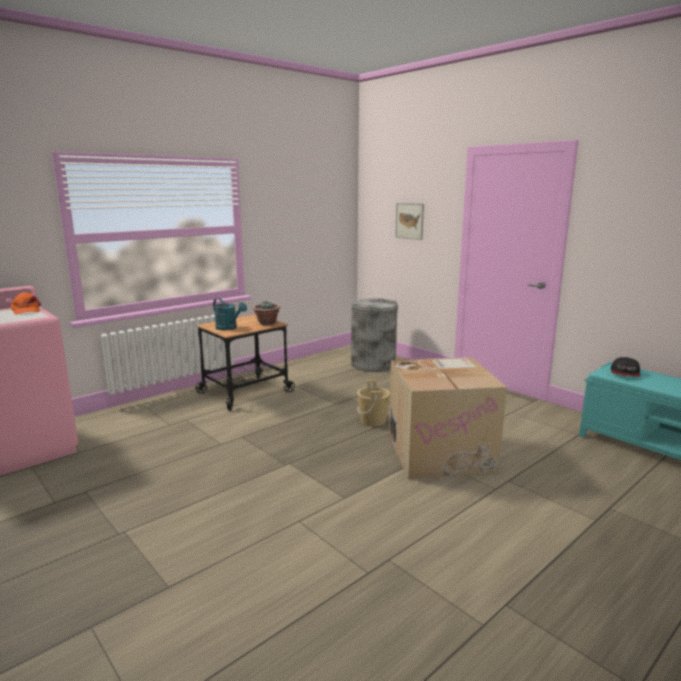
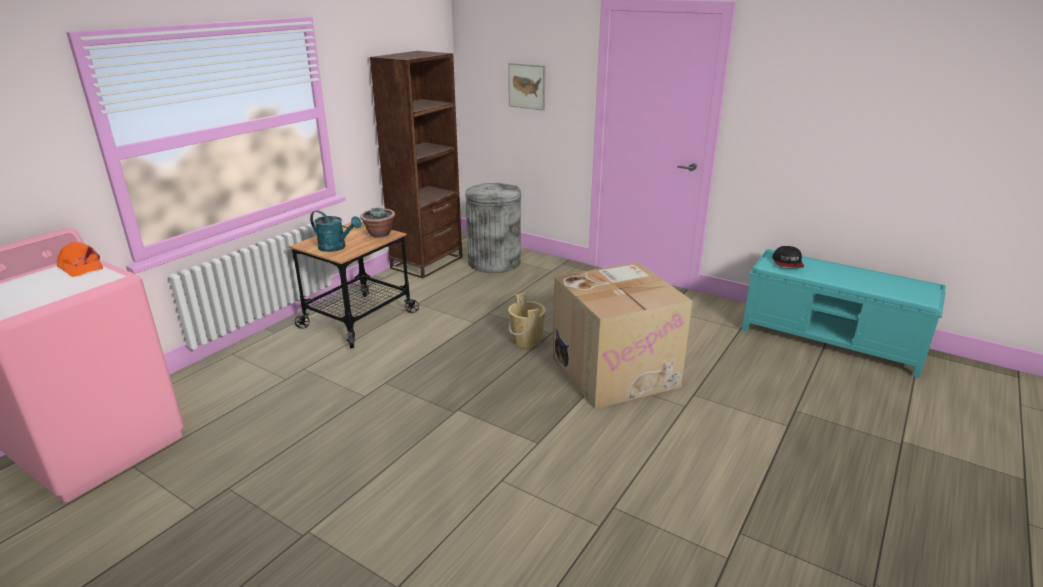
camera: 15 degrees left, 10 degrees up
(318, 360) = (427, 263): none -> brown bookcase

